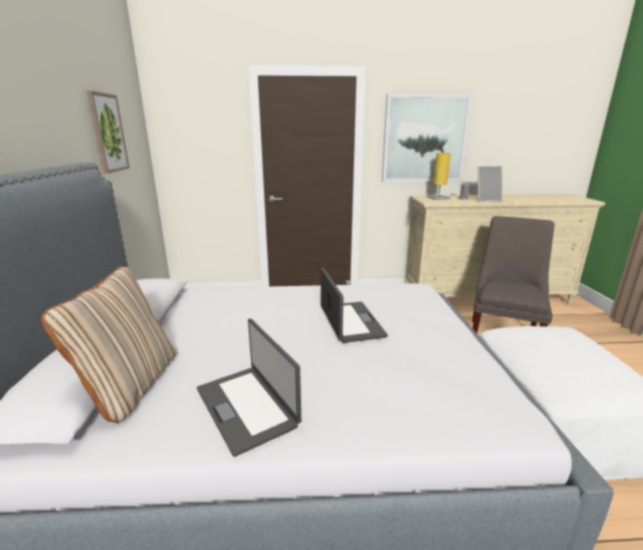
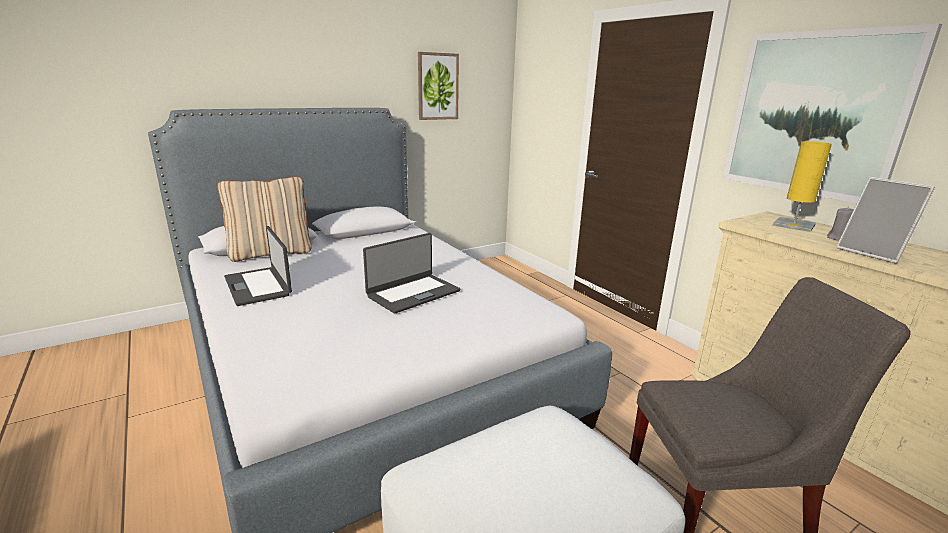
camera: 60 degrees right, 0 degrees up
(247, 406) = (258, 286): laptop -> laptop turned 60 degrees counterclockwise

